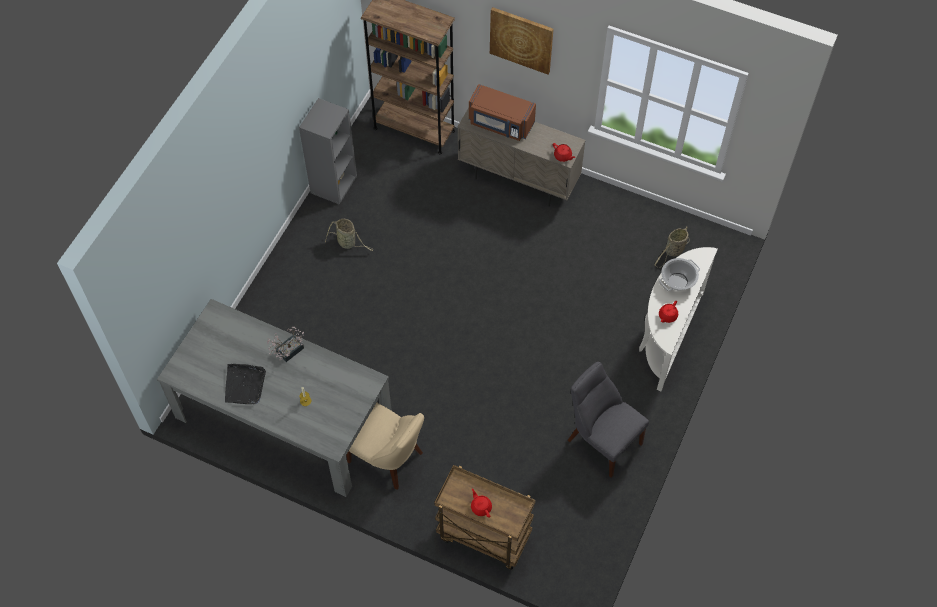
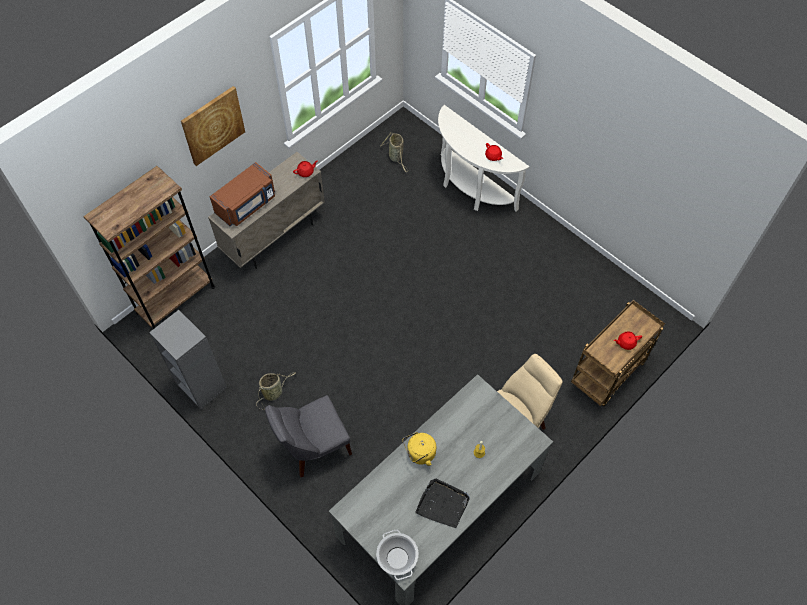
camera: 70 degrees left, 0 degrees up
(287, 352) = (419, 454): potted plant -> yellow kettle
(602, 440) = (547, 262): grey chair -> grey chair (313, 447)
(678, 281) = (464, 139): cooking pot -> cooking pot (397, 558)

